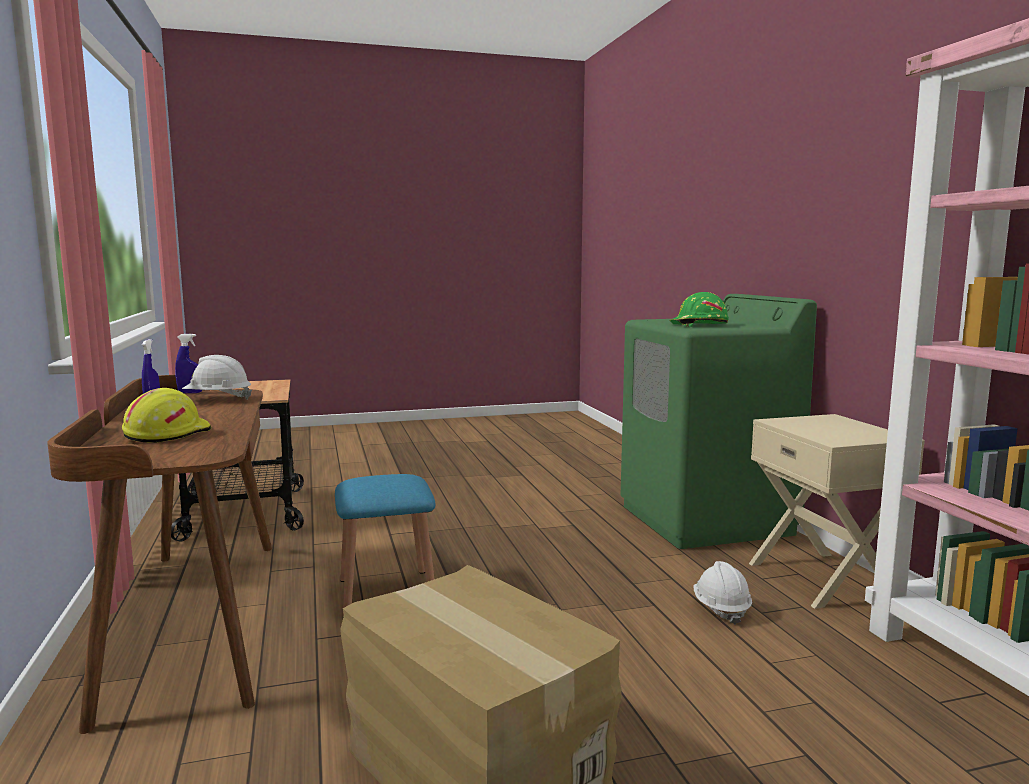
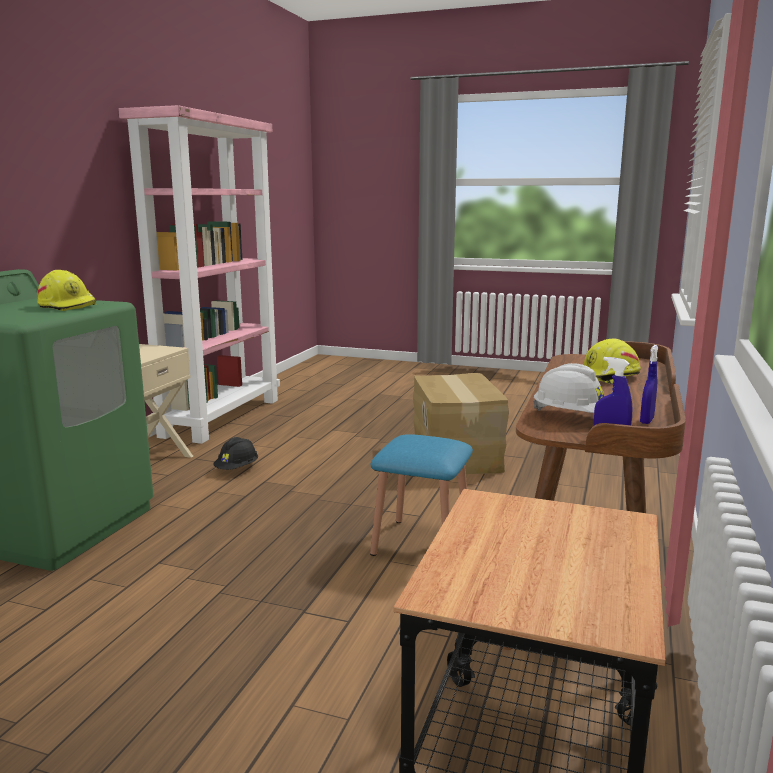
camera: 145 degrees left, 5 degrees up
(698, 325) = (68, 306): green hard hat -> yellow hard hat
(721, 609) = (237, 469): white hard hat -> black hard hat

